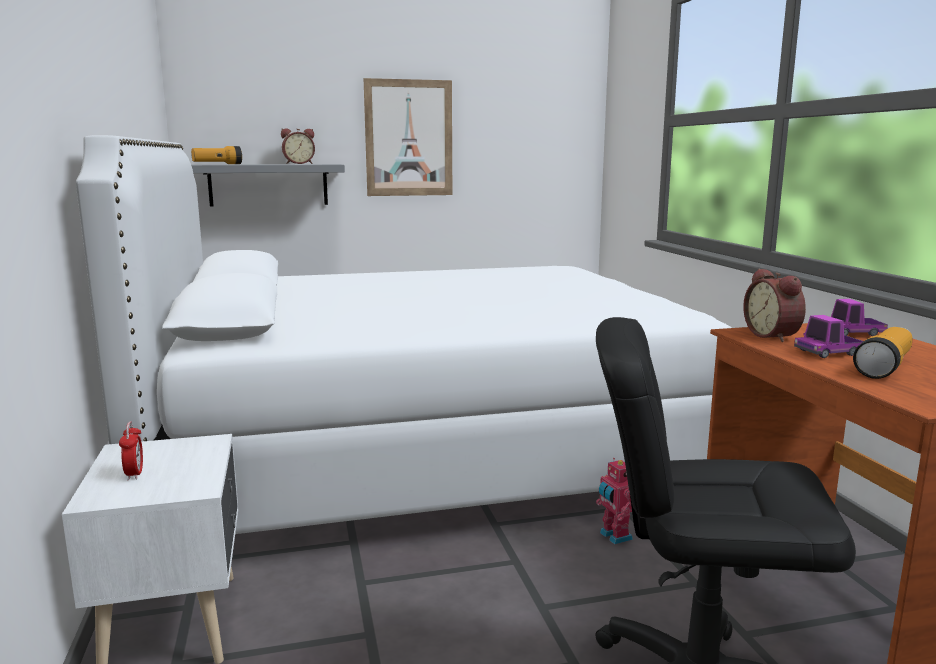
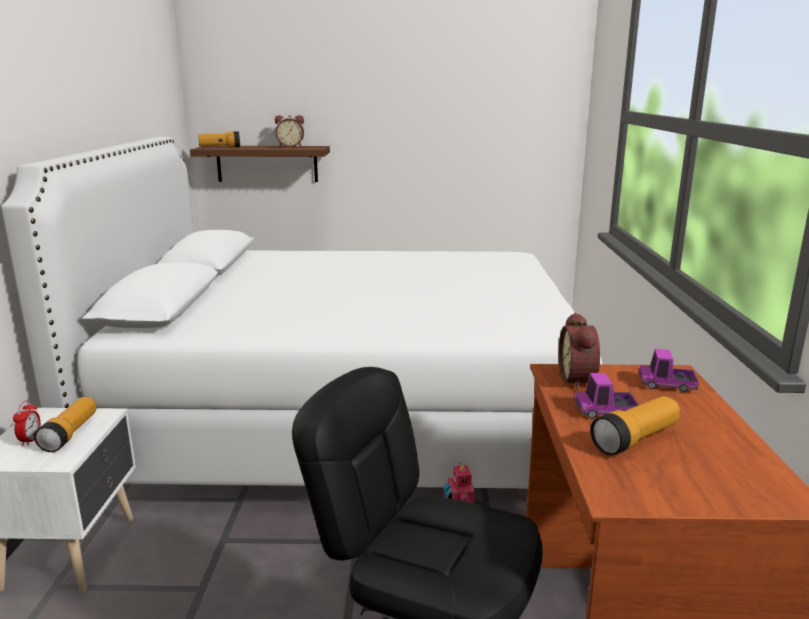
camera: 15 degrees right, 5 degrees up
(183, 463) = (70, 434): none -> flashlight
(268, 185) = (267, 163): grey shelf -> brown shelf
(409, 138) = (391, 122): picture -> none

